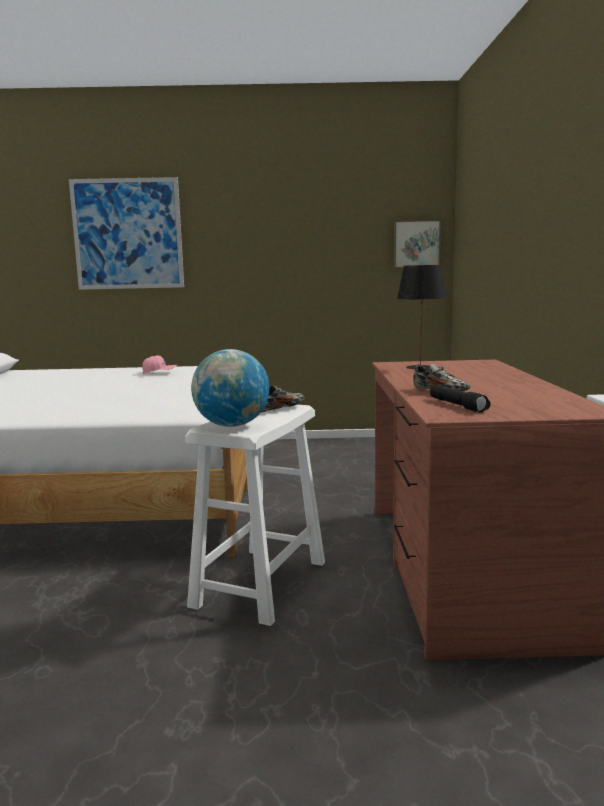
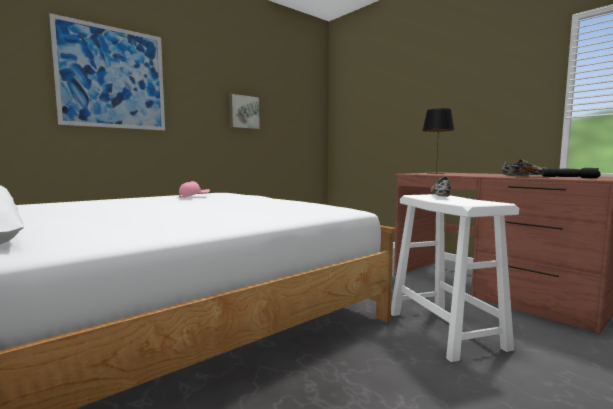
camera: 40 degrees left, 5 degrees down
(232, 425) = (472, 202): globe -> none
(416, 244) = (312, 114): picture -> picture (244, 112)

